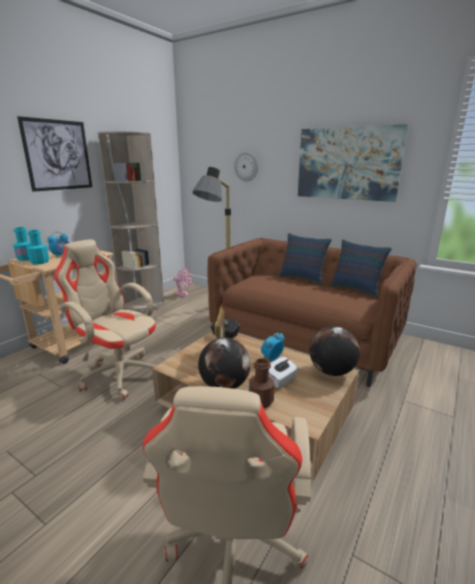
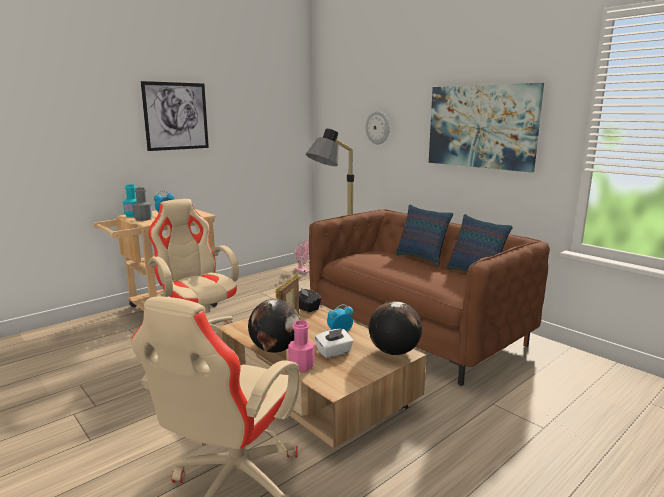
camera: 15 degrees right, 5 degrees down
(40, 262) = (143, 219): turquoise bottle -> grey bottle
(142, 308) = (253, 281): beige bookcase -> none
(261, 401) = (301, 366): brown bottle -> pink bottle

